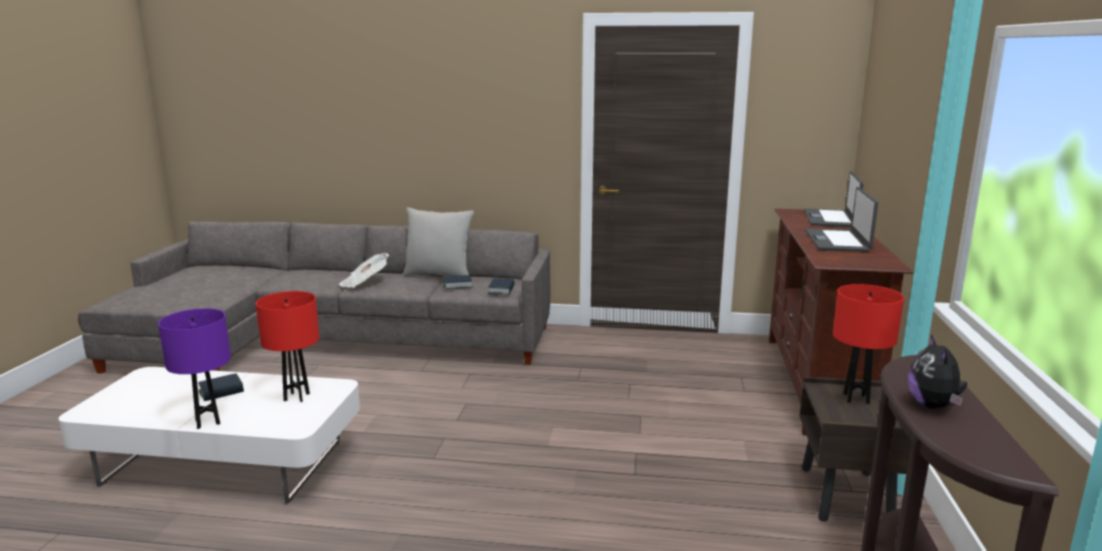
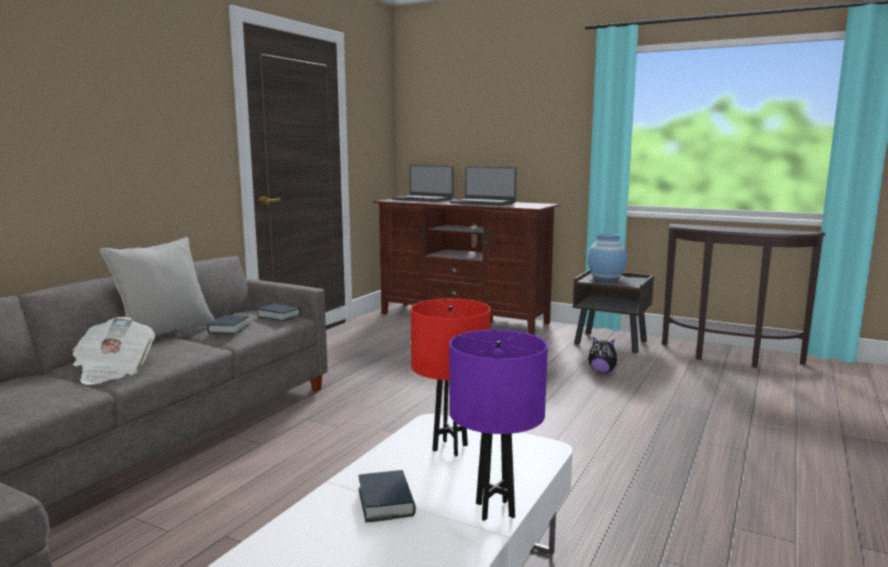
camera: 70 degrees left, 5 degrees down
(856, 399) = (606, 278): red table lamp -> blue vase
(933, 406) = (743, 230): plush toy -> plush toy (602, 372)

